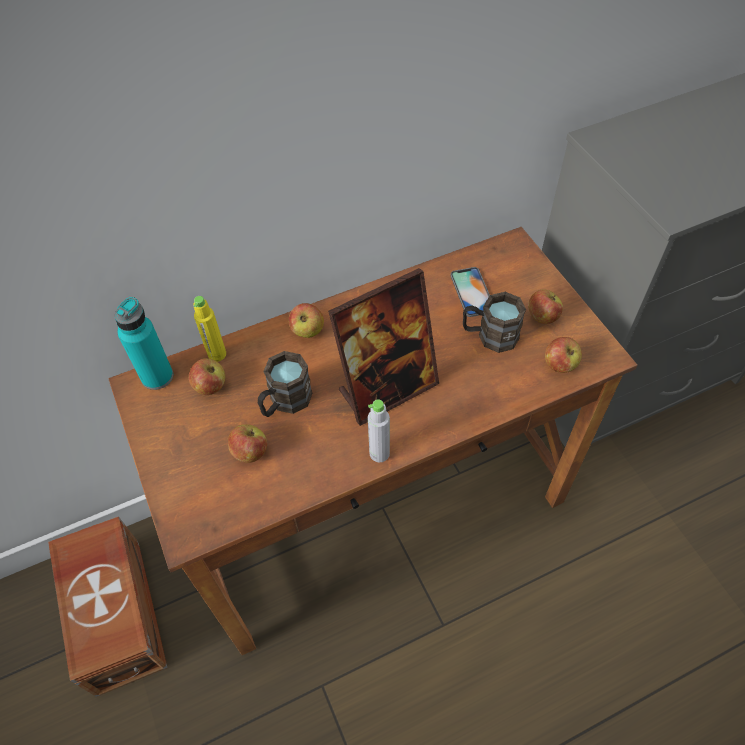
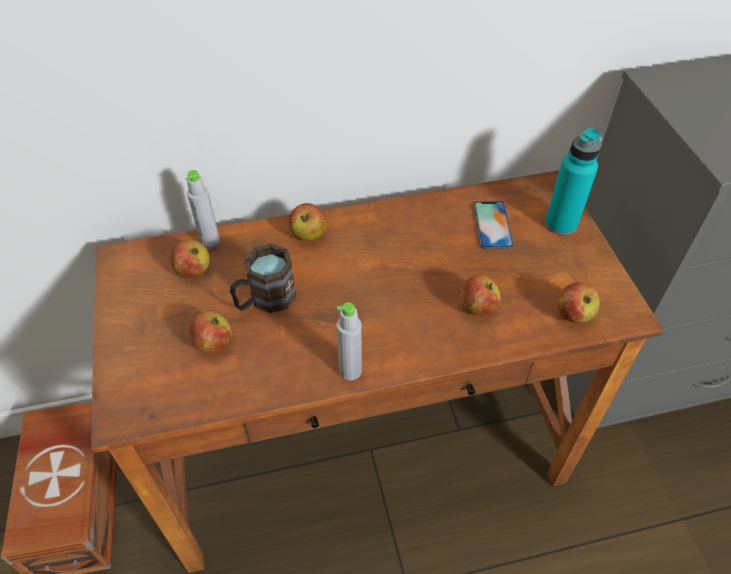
camera: 10 degrees right, 5 degrees down
(157, 376) = (144, 252): turquoise bottle -> turquoise bottle (561, 224)
(217, 354) = (210, 241): yellow bottle -> grey bottle
(387, 388) = (377, 306): picture frame -> none
(489, 335) = (501, 271): brown mug -> none
(542, 317) = (564, 262): apple -> apple (477, 307)

